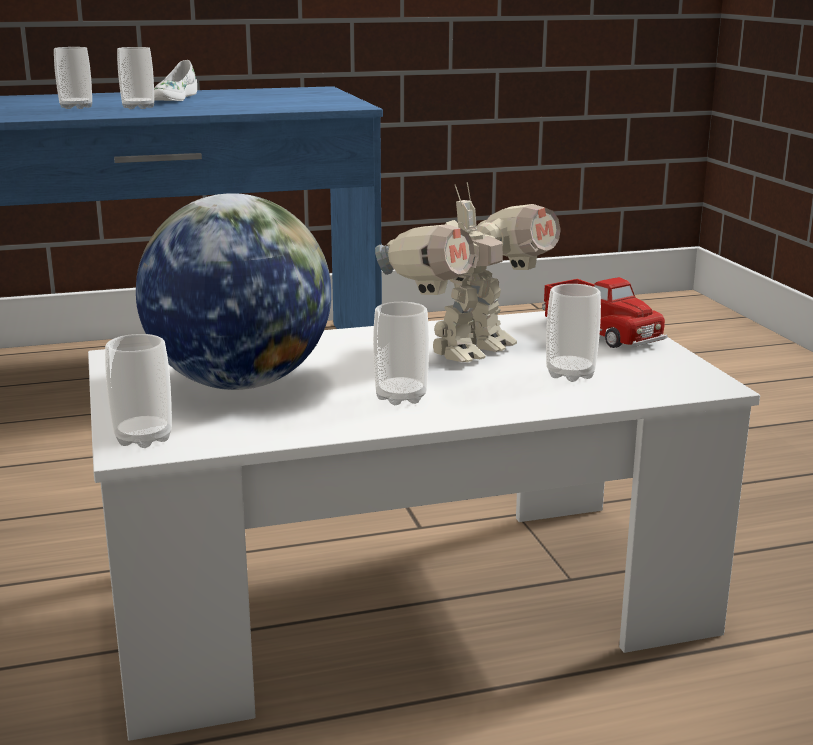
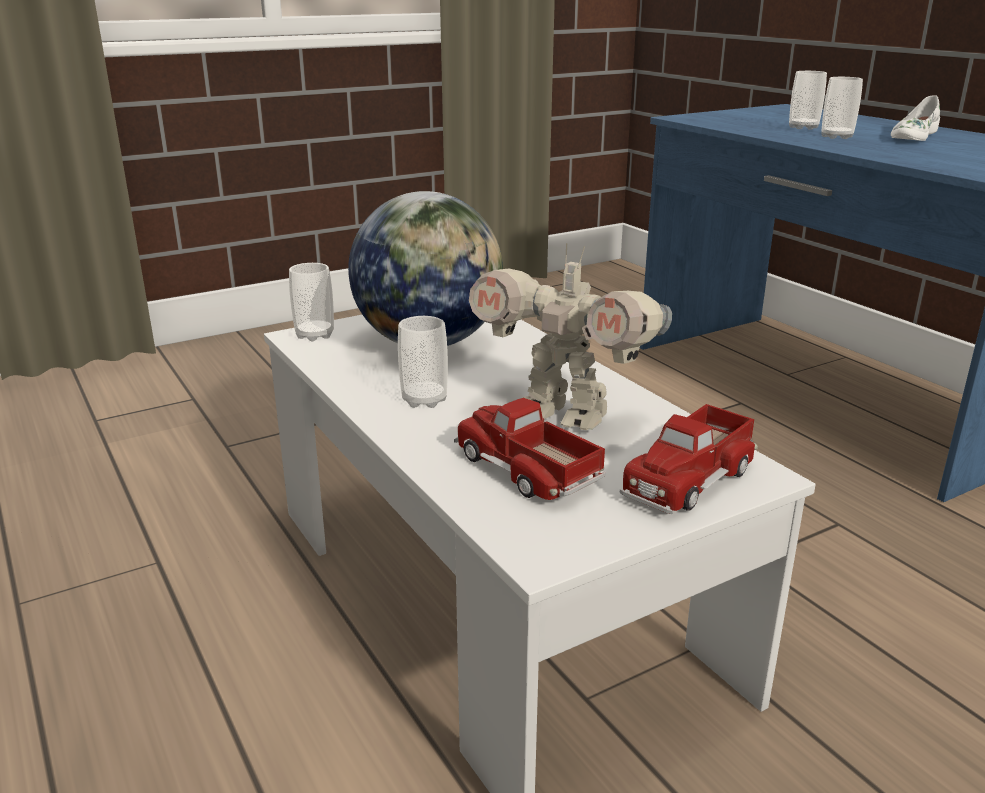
camera: 75 degrees right, 5 degrees up
(173, 98) = (913, 136): white shoe -> white shoe turned 45 degrees counterclockwise
(570, 374) = (526, 469): cup -> toy truck

